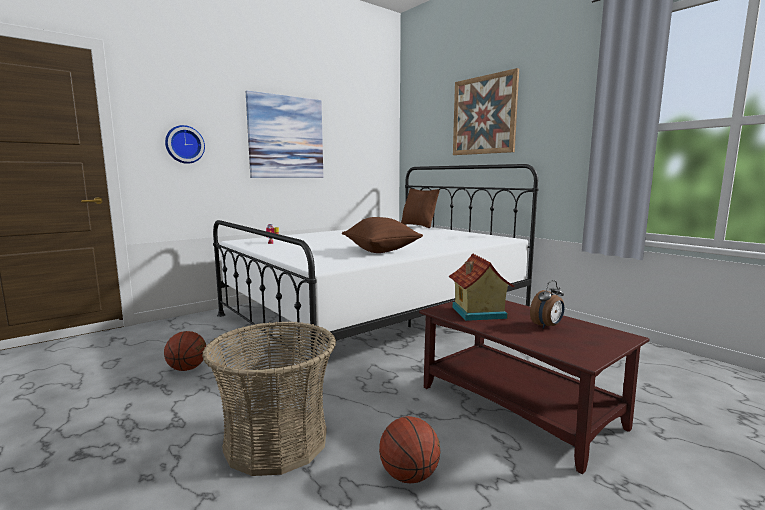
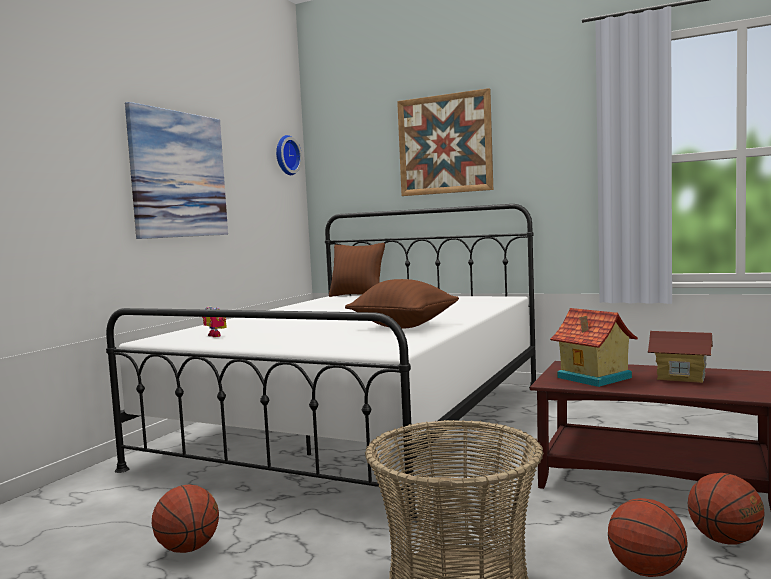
camera: 25 degrees left, 5 degrees down
(184, 144) = (44, 187): wall clock -> wall clock (286, 155)
(506, 473) = (725, 540): none -> basketball
(547, 326) = (680, 377): alarm clock -> toy house

